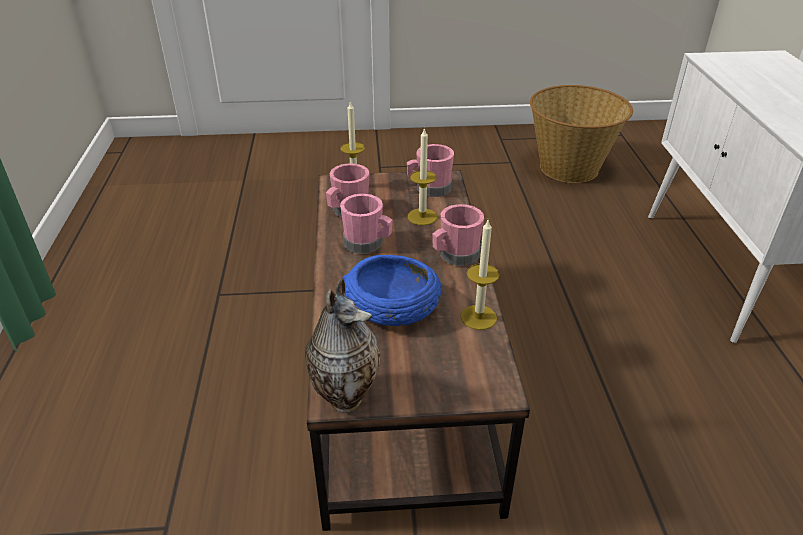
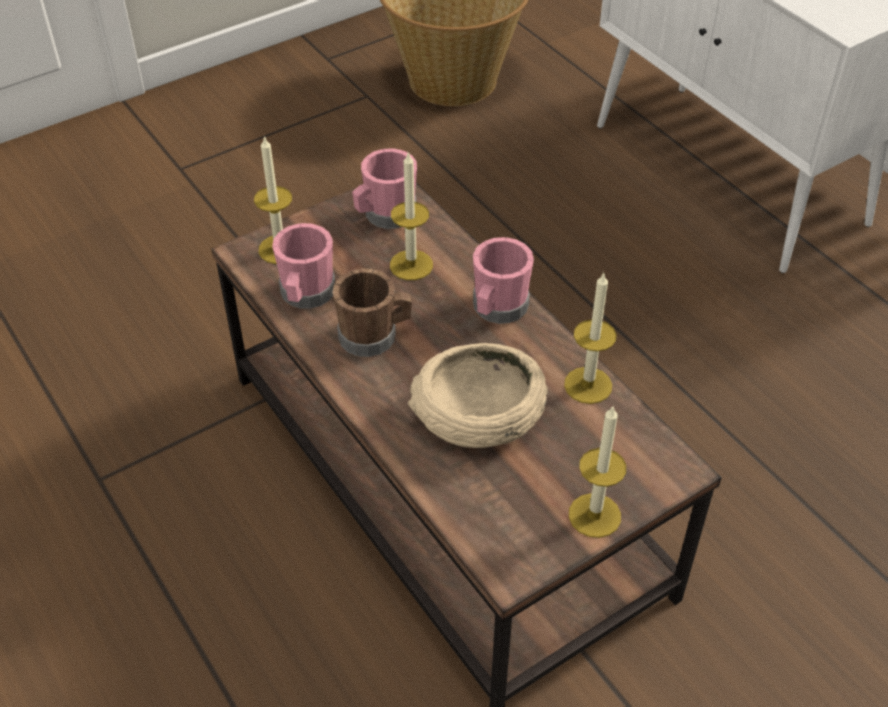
camera: 30 degrees left, 10 degrees up
(345, 395) = (520, 557): vase -> none
(367, 244) = (374, 336): pink mug -> brown mug
(392, 307) = (479, 416): blue bowl -> beige bowl
(416, 393) = (594, 515): none -> candle

